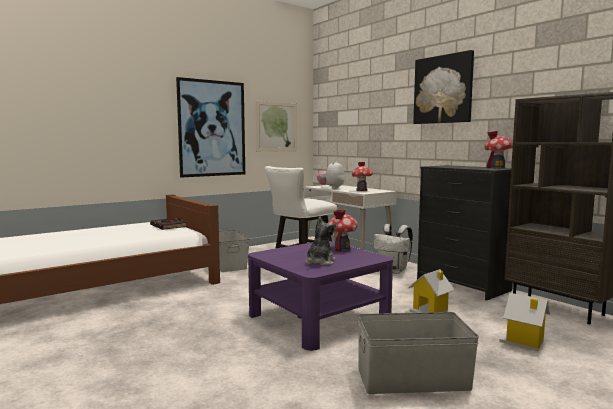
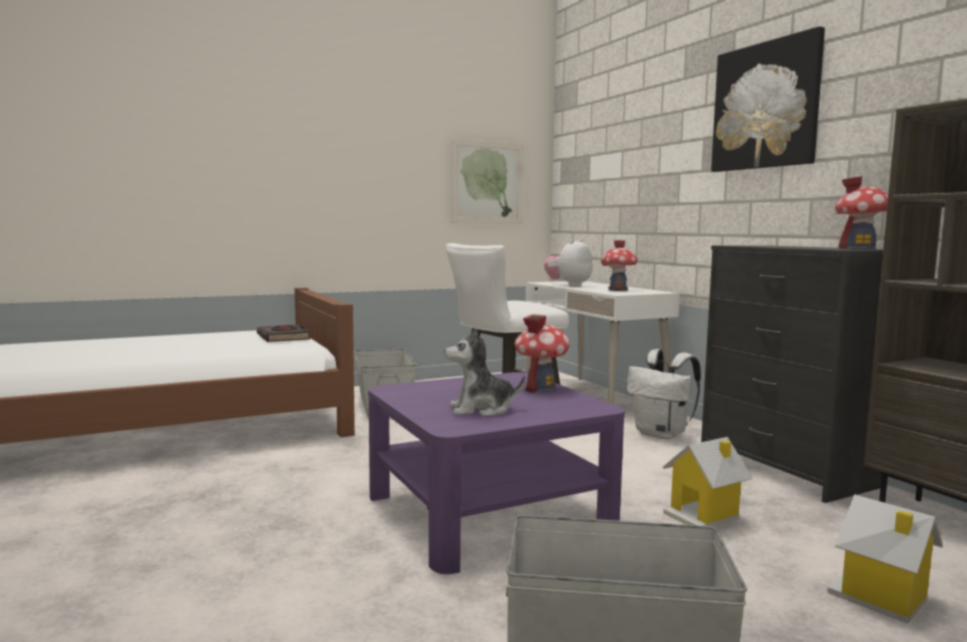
camera: 10 degrees right, 0 degrees up
(212, 128) = (375, 183): picture -> none
(320, 262) = (481, 410): plush toy -> plush toy turned 135 degrees counterclockwise

